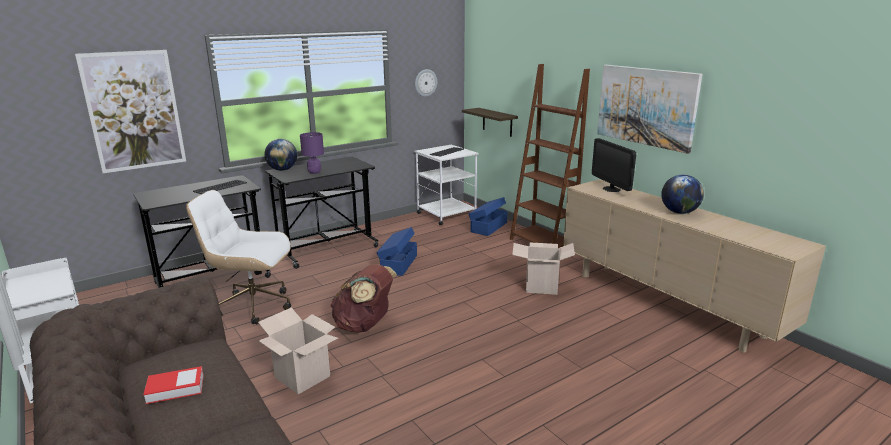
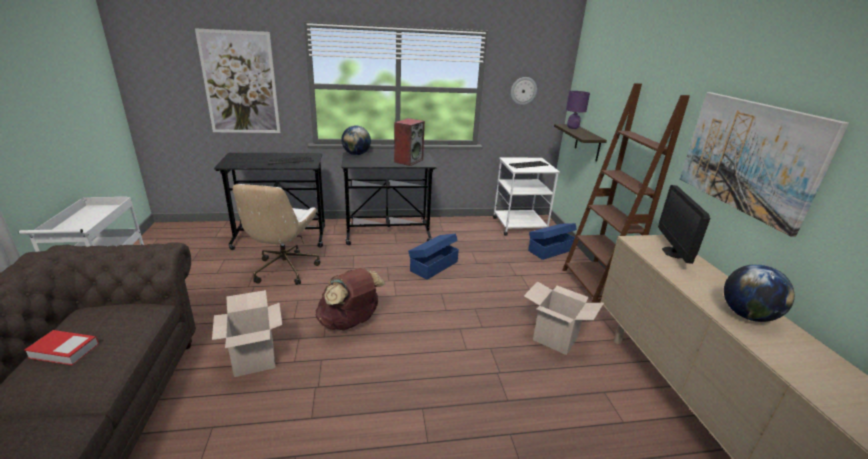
camera: 25 degrees right, 5 degrees up
(252, 306) = (284, 271): white office chair -> white office chair turned 120 degrees counterclockwise
(315, 172) = (378, 162): purple table lamp -> purple table lamp (573, 128)
(342, 166) = (408, 161): none -> speaker

